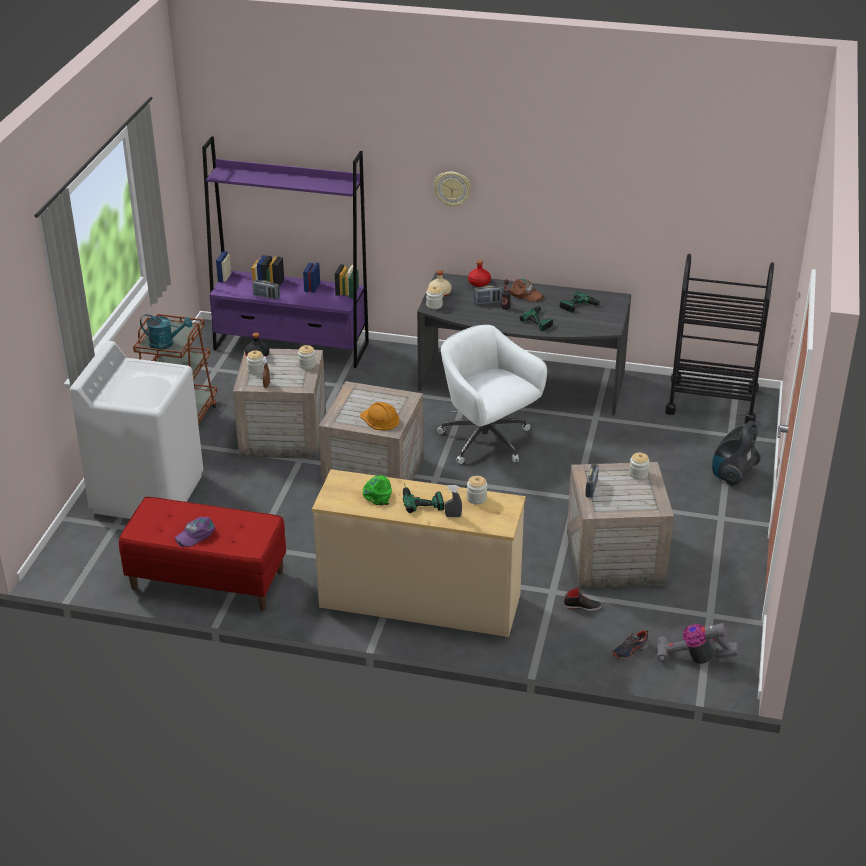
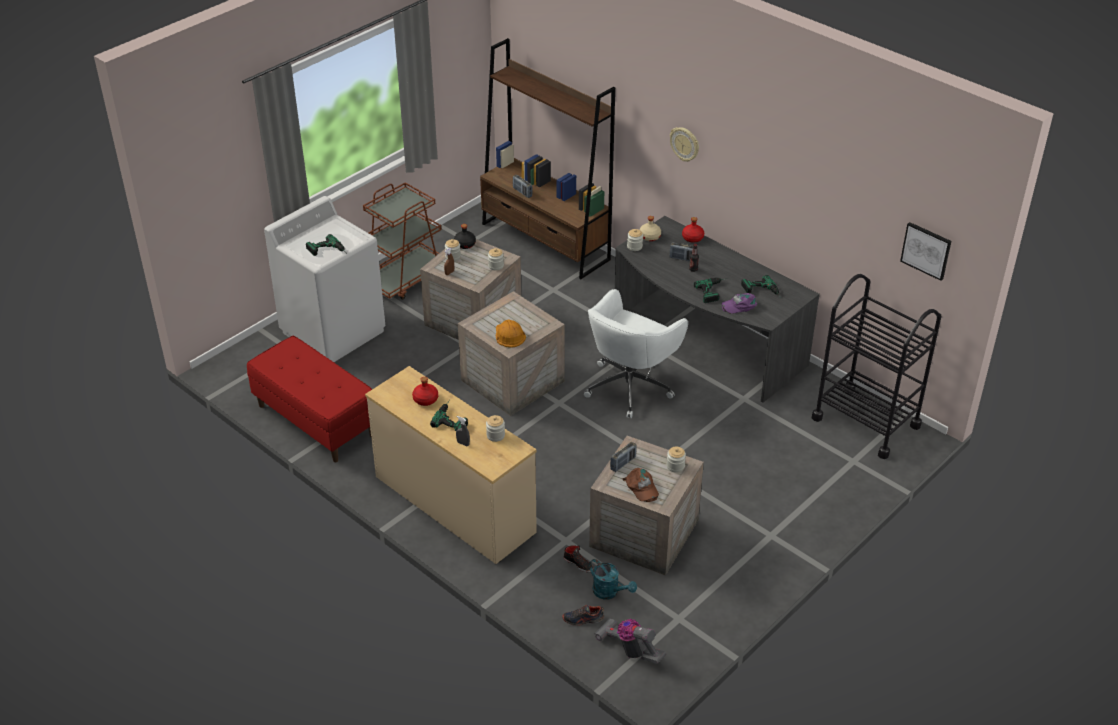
camera: 30 degrees right, 5 degrees up
(153, 392) = (328, 251): none -> power drill
(166, 344) = (391, 211): turquoise watering can -> turquoise watering can (609, 592)
(195, 534) = (300, 380): purple cap -> purple cap (739, 305)
(291, 346) = (545, 242): purple bookcase -> brown bookcase
(378, 492) = (425, 399): green cap -> red bottle
(487, 441) = (630, 386): white office chair -> white office chair turned 135 degrees counterclockwise
(525, 294) = (723, 262): brown cap -> brown cap (641, 488)
(732, 475) = (819, 499): vacuum cleaner -> none
(745, 211) = (926, 250): none -> picture

